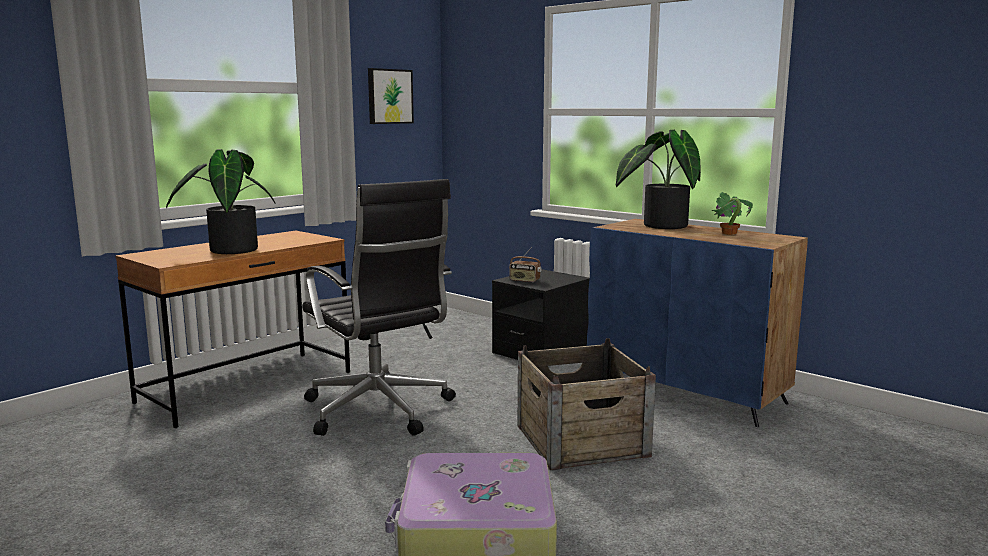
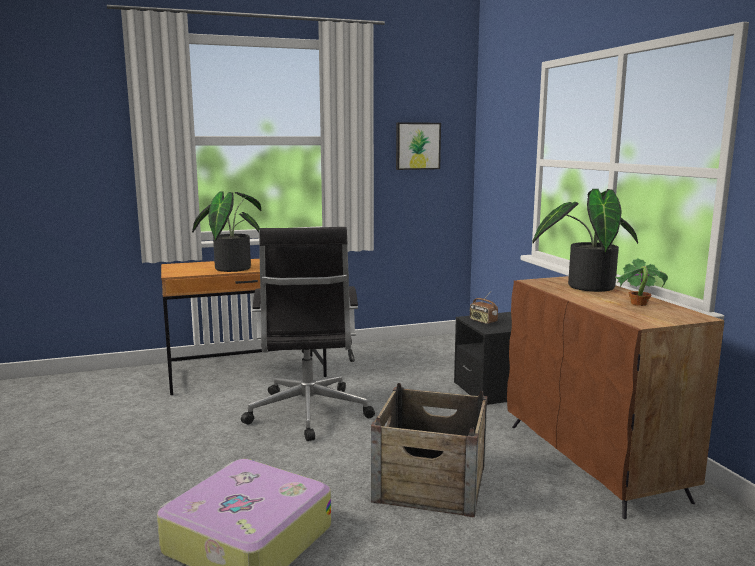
camera: 30 degrees right, 0 degrees up
(687, 391) = (594, 461): blue cabinet -> brown cabinet

